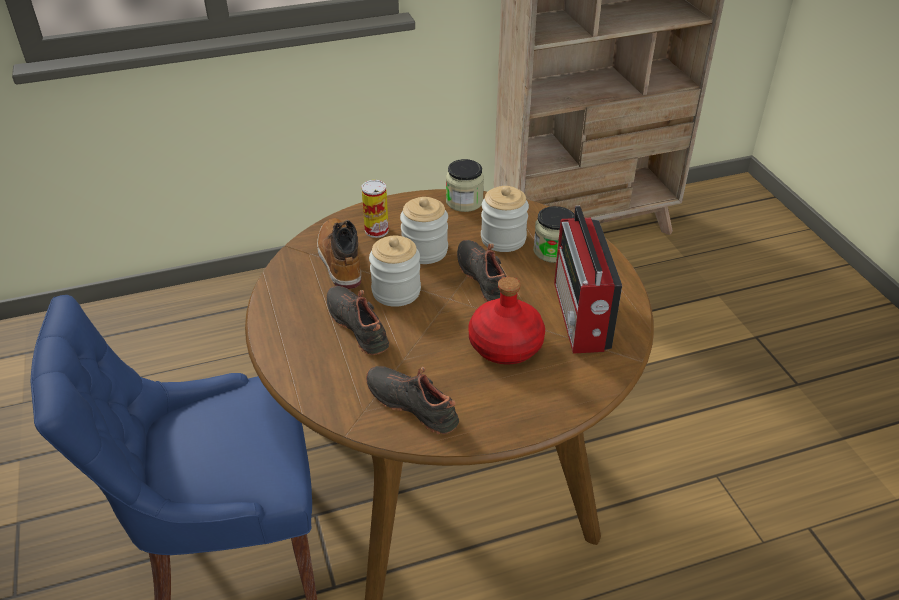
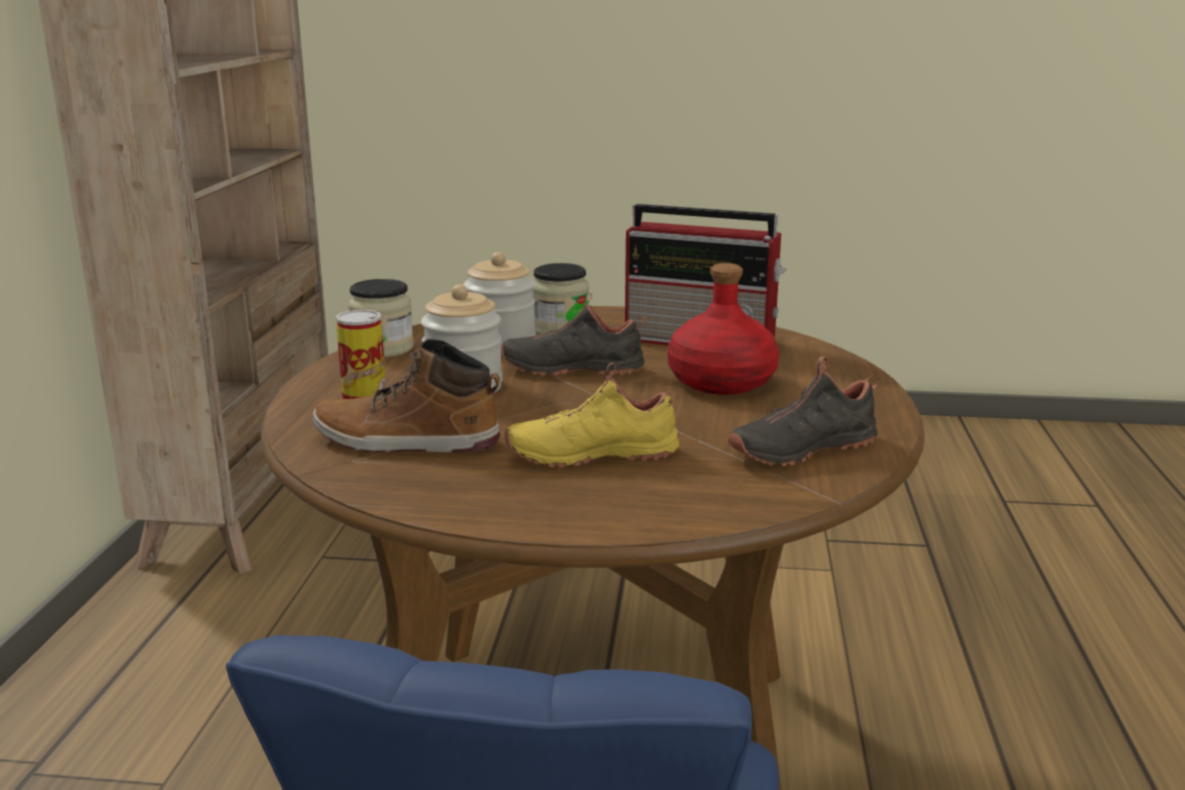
camera: 65 degrees left, 20 degrees down
(359, 325) = (592, 453): black shoe -> yellow shoe
(396, 291) = (537, 418): jar -> none

